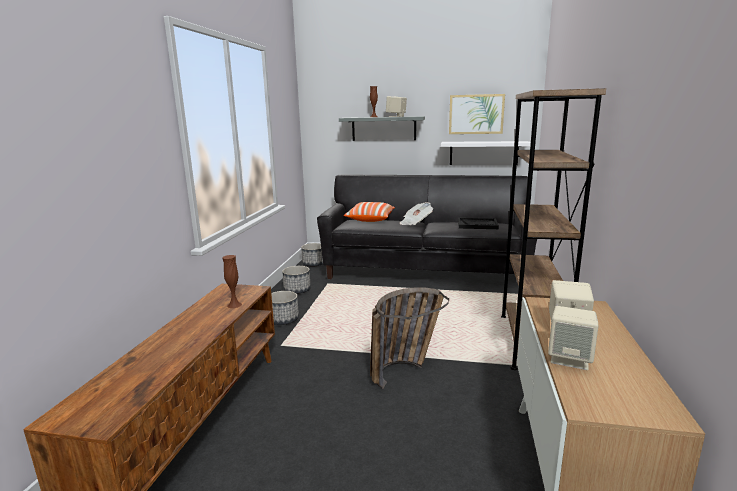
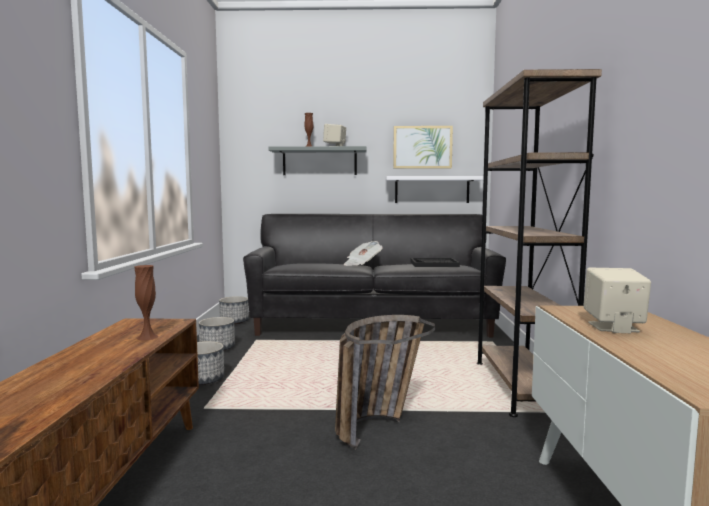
camera: 10 degrees left, 10 degrees down
(370, 219) = (307, 262): pillow -> none
(570, 359) = (643, 352): beige speaker -> none

